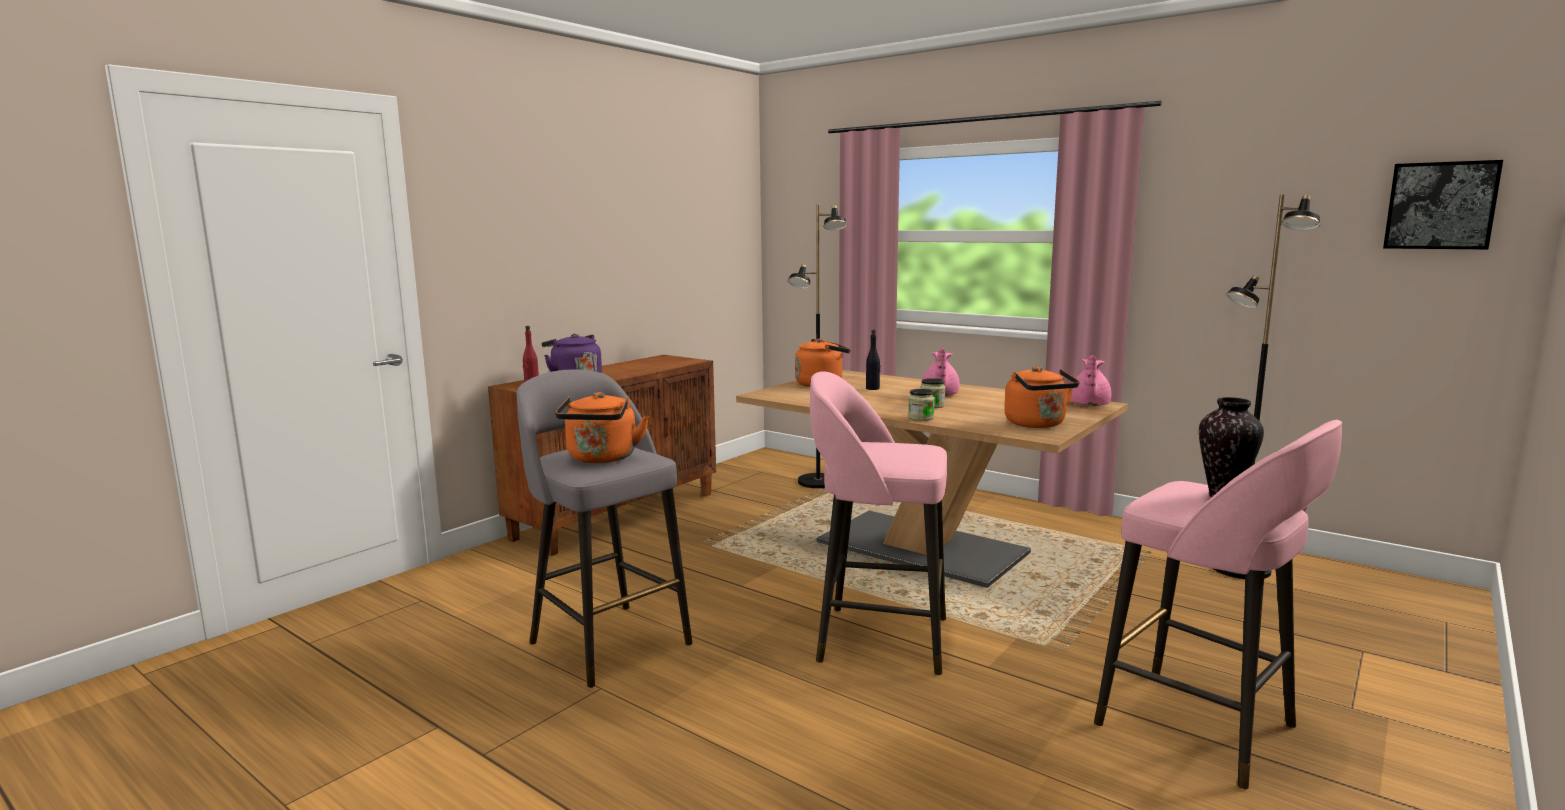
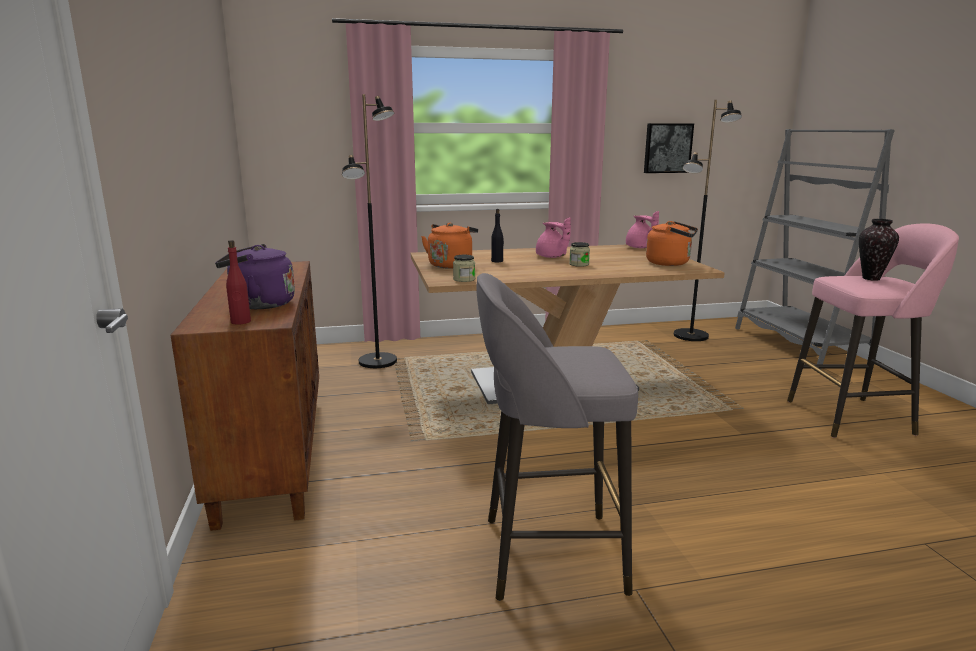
camera: 50 degrees left, 5 degrees up
(601, 459) = (581, 362): orange kettle -> none
(878, 639) = (671, 448): pink stool -> none
(920, 418) = (608, 273): jar -> jar (464, 279)
(1413, 640) = (799, 345): none -> grey bookcase
(1440, 205) = (750, 110): picture -> picture (667, 148)

